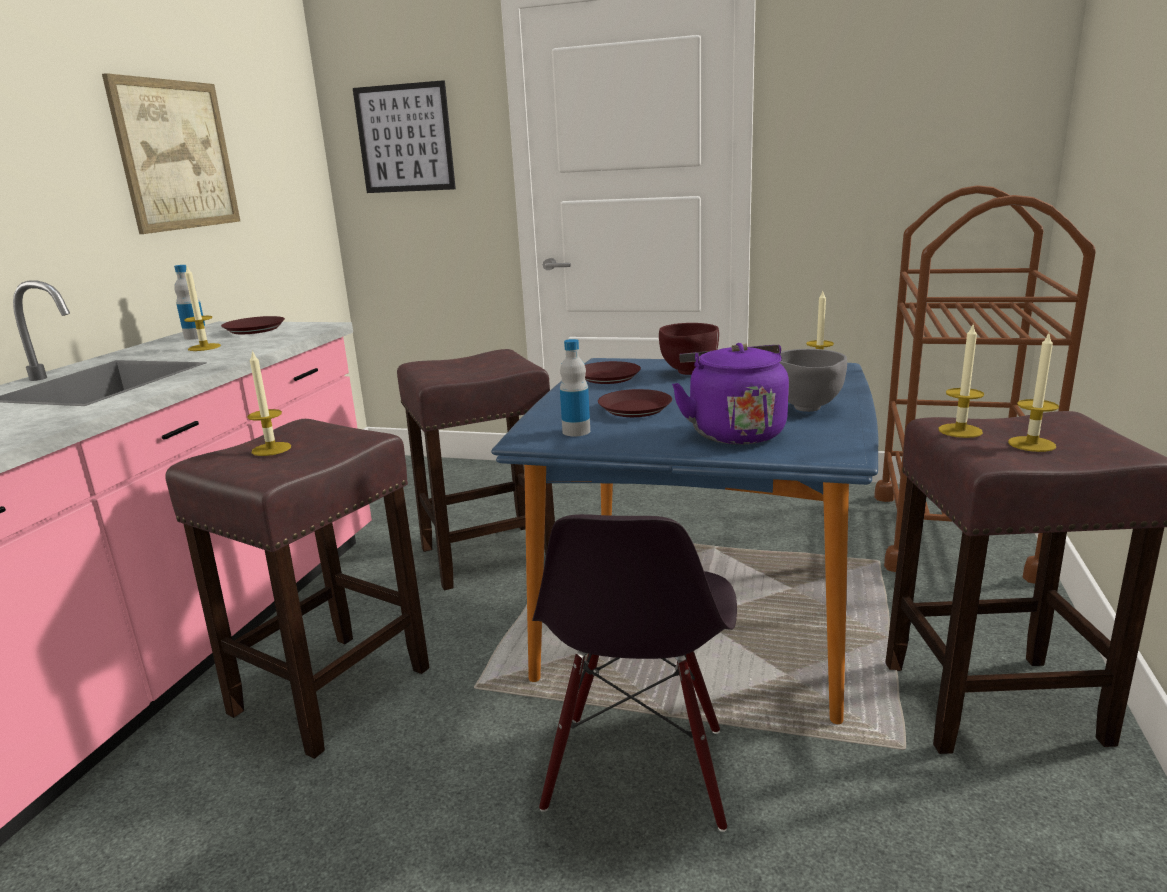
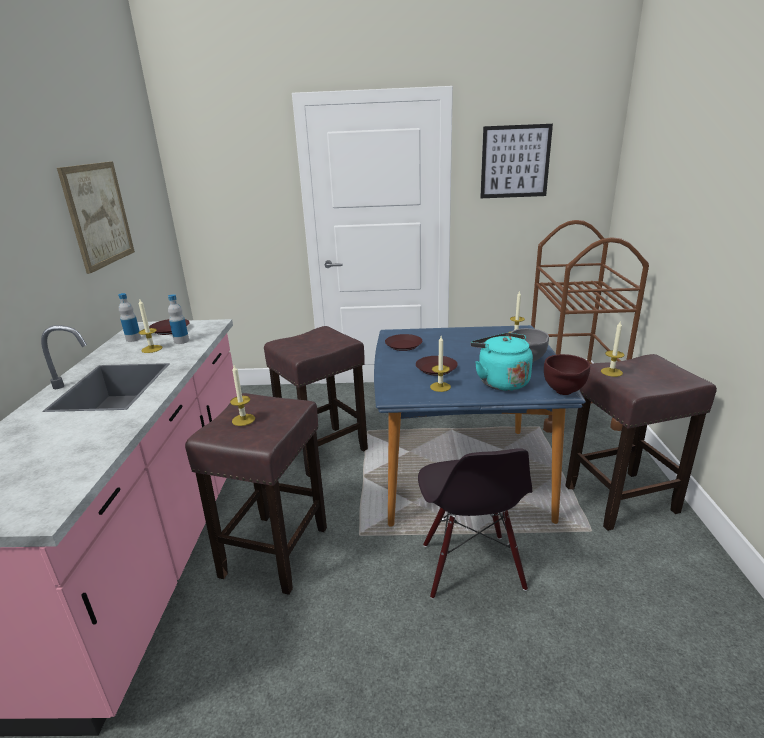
camera: 15 degrees left, 5 degrees up
(405, 138) = (227, 185): picture -> picture (515, 162)
(576, 431) = (416, 388): bottle -> bottle (181, 341)
(687, 373) = (446, 339): brown bowl -> brown bowl (563, 393)
(733, 432) = (500, 381): purple kettle -> turquoise kettle
(1031, 444) = (647, 377): candle -> candle (440, 387)

